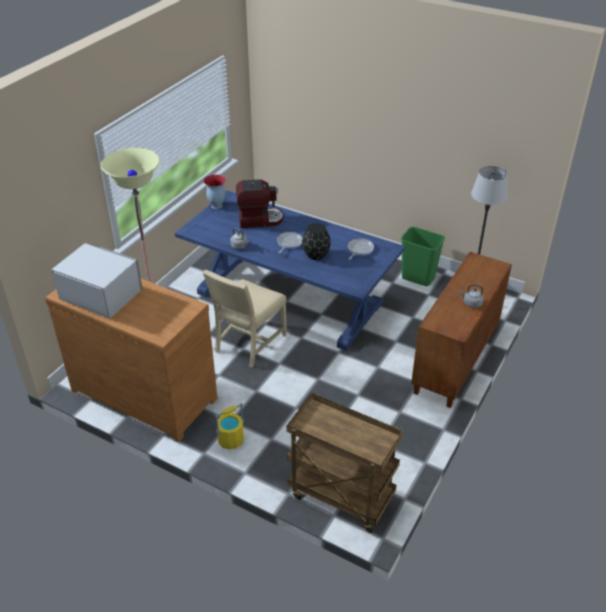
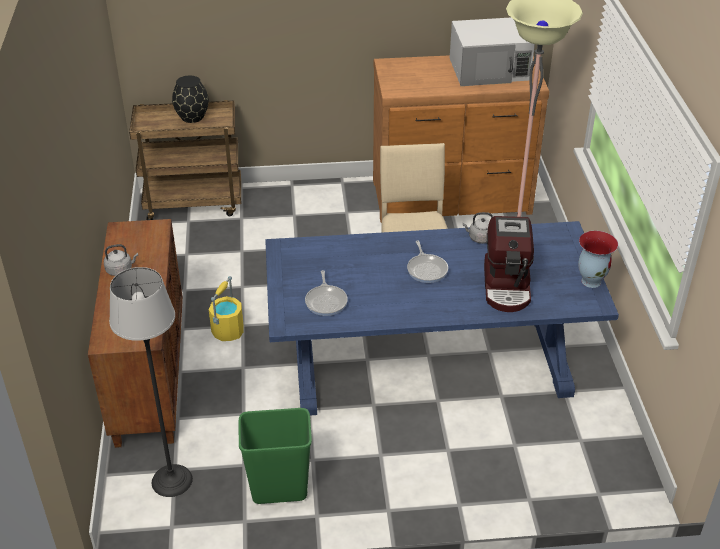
camera: 145 degrees right, 0 degrees up
(230, 440) = (329, 199): yellow bucket -> yellow bucket (228, 331)
(259, 219) = (507, 286): coffee machine -> coffee machine turned 45 degrees counterclockwise
(315, 254) = (376, 268): black vase -> black vase (193, 117)

